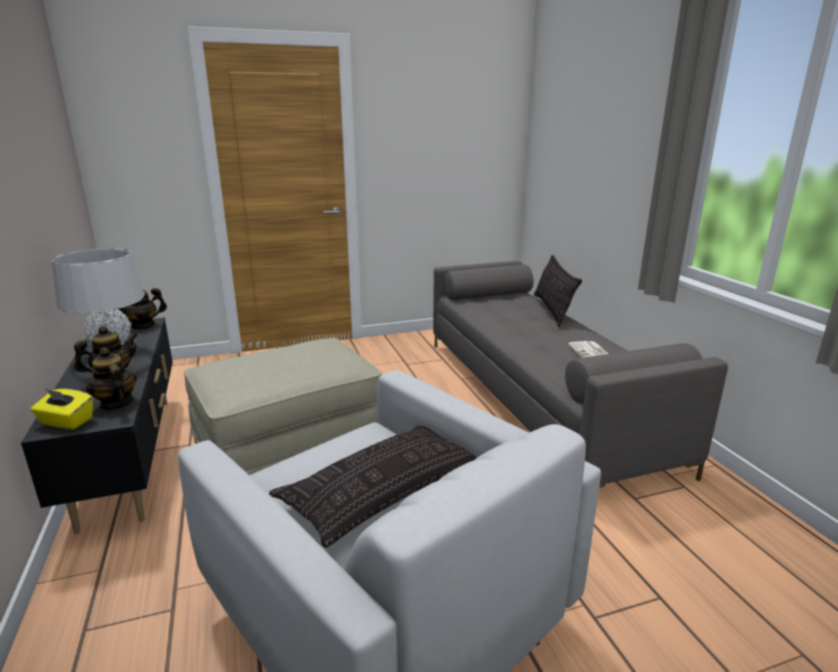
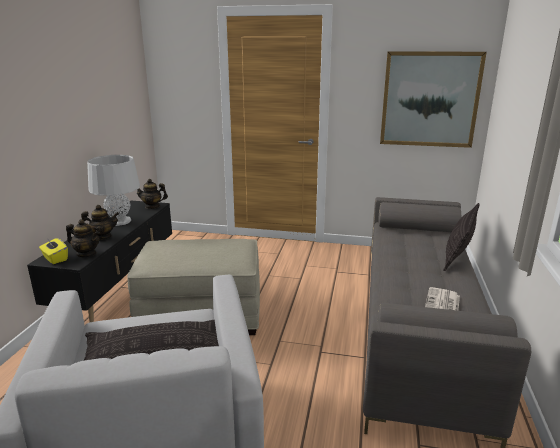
camera: 30 degrees right, 0 degrees up
(116, 403) = (86, 254): teapot -> teapot turned 120 degrees clockwise
(467, 151) = (429, 99): none -> picture

